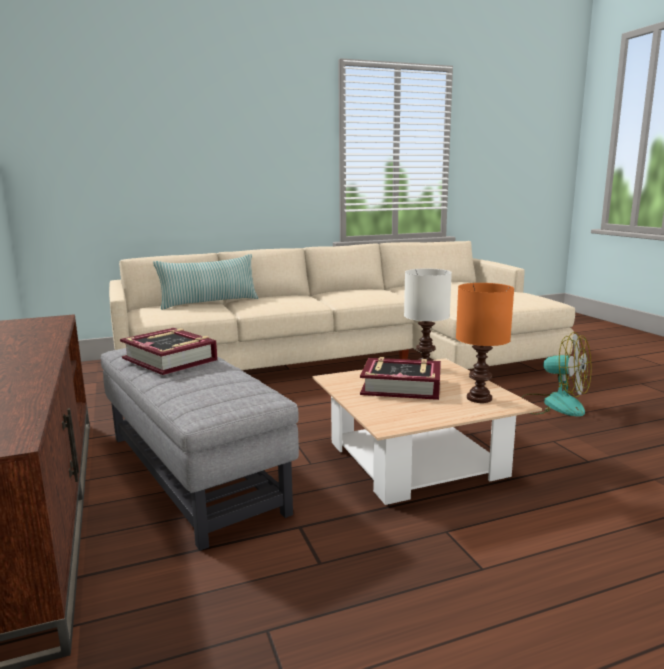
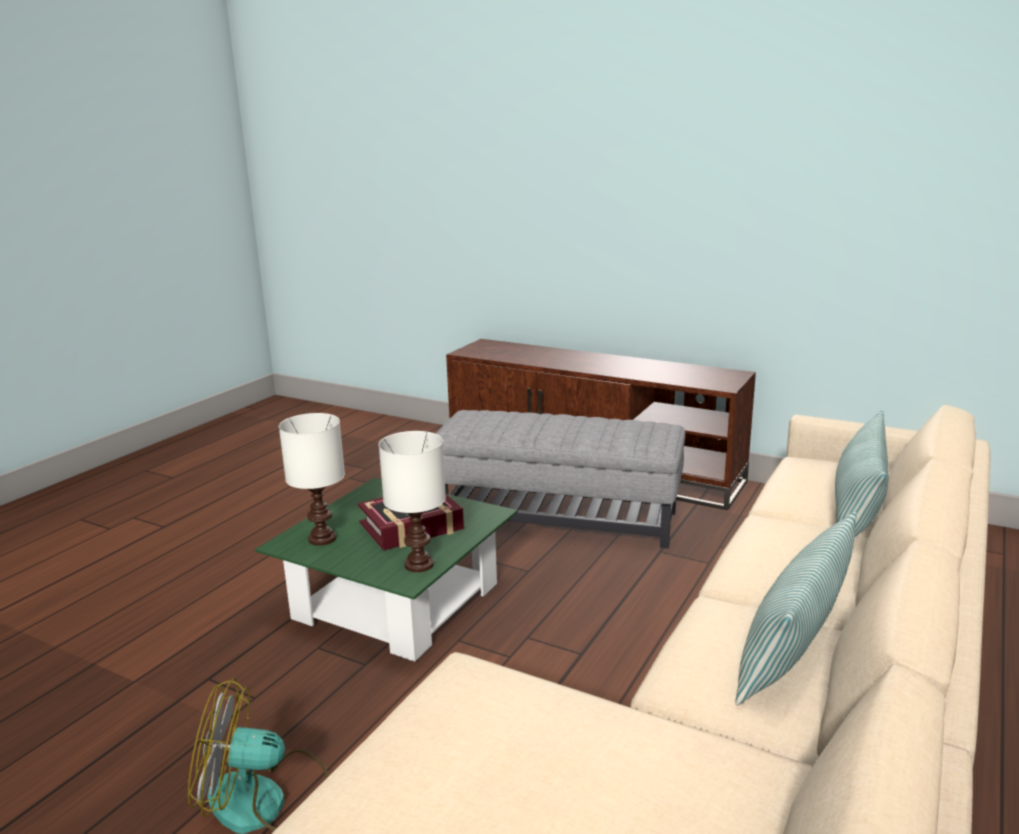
camera: 140 degrees right, 5 degrees up
(170, 359) = (583, 423): book -> none
(343, 292) = (794, 647): none -> pillow
(415, 459) = (397, 601): beige coffee table -> green coffee table
(479, 399) = (322, 538): orange table lamp -> white table lamp

